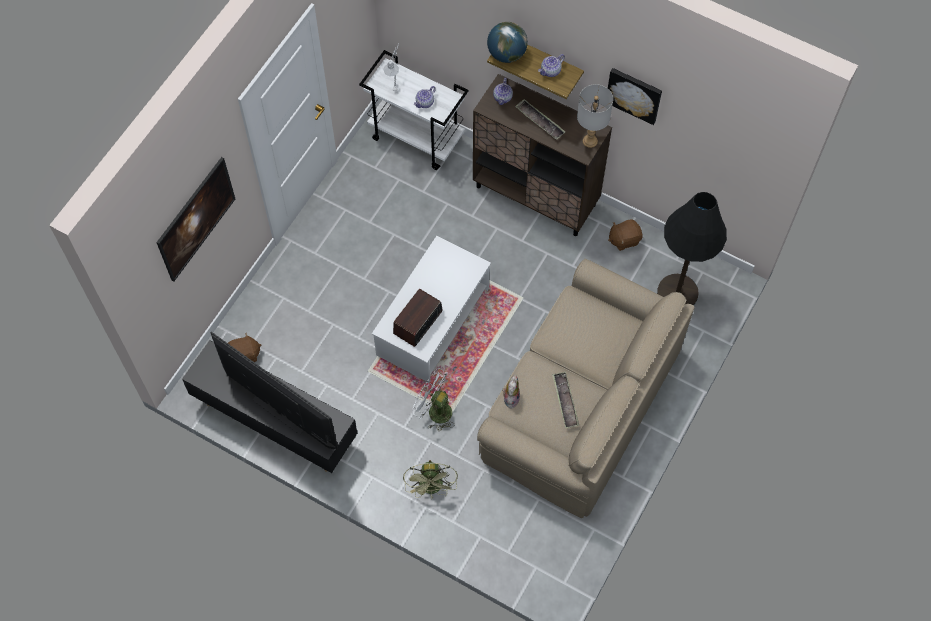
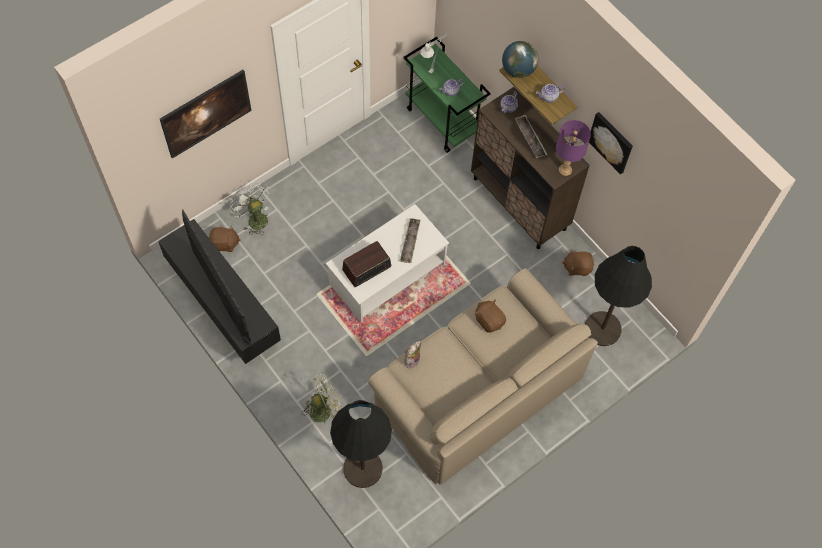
camera: 20 degrees right, 0 degrees up
(417, 138) = (443, 121): white cart -> green cart
(432, 488) = (324, 409): green fan -> green fan turned 135 degrees counterclockwise
(434, 411) = (355, 347): white fan -> white fan (254, 218)
(500, 532) = (363, 468): none -> black floor lamp
(565, 401) = (455, 380): tray -> tray (409, 242)
(571, 326) = (489, 320): none -> brown plush toy
(589, 141) = (565, 169): grey table lamp -> purple table lamp

